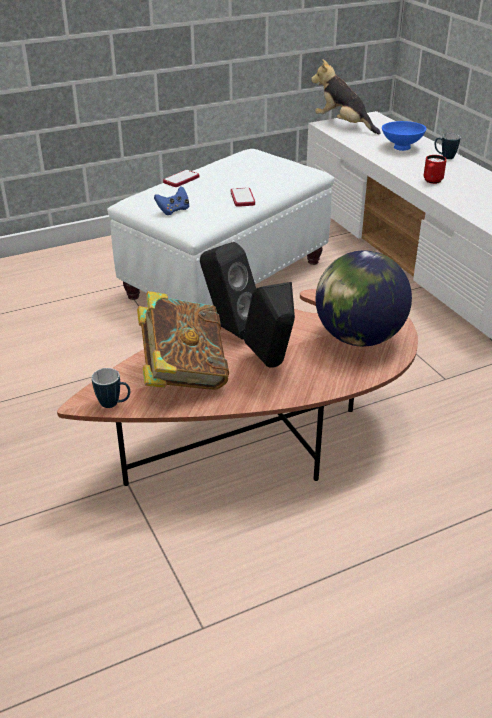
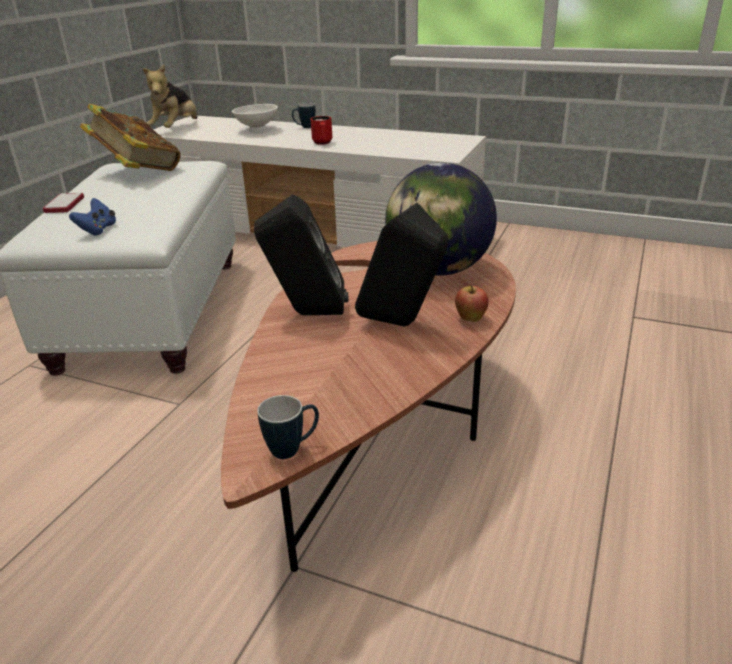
camera: 40 degrees left, 5 degrees down
(183, 374) = (326, 376): book -> book (138, 172)
(242, 198) = (164, 198): phone -> none
(318, 385) = (470, 319): none -> apple
(343, 125) = (176, 129): plush toy -> plush toy turned 75 degrees counterclockwise
(400, 148) = (256, 130): blue bowl -> white bowl

